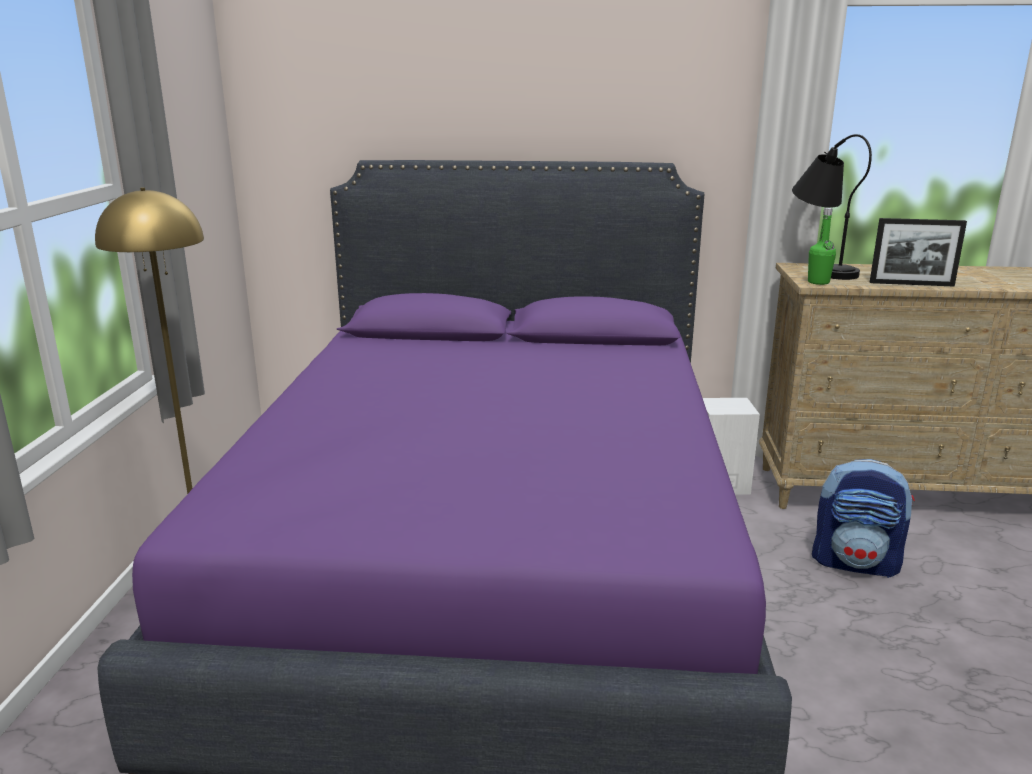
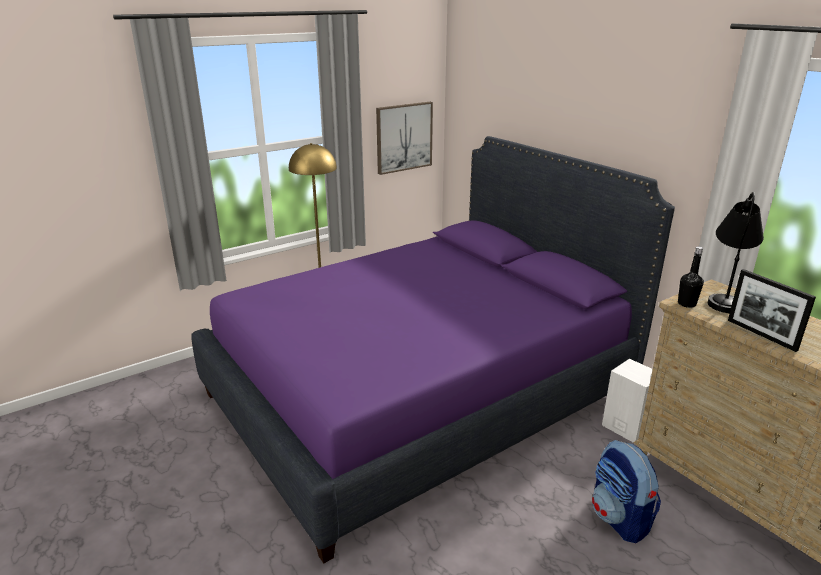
camera: 50 degrees right, 5 degrees up
(198, 186) = (404, 137): none -> picture
(818, 282) = (686, 304): green bottle -> black bottle

